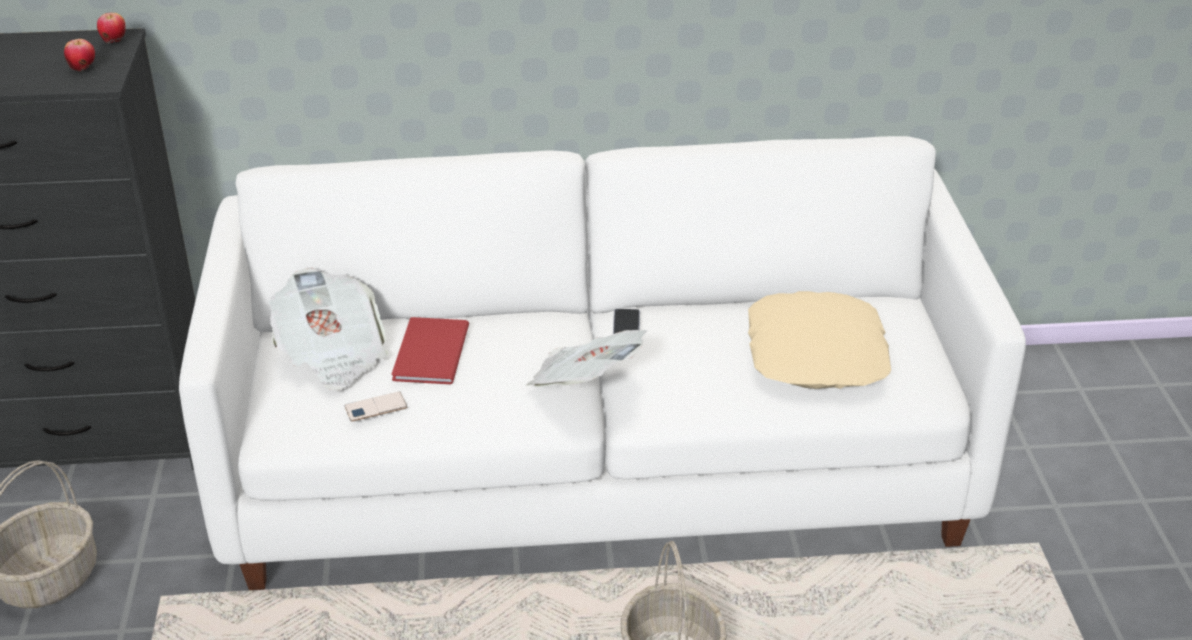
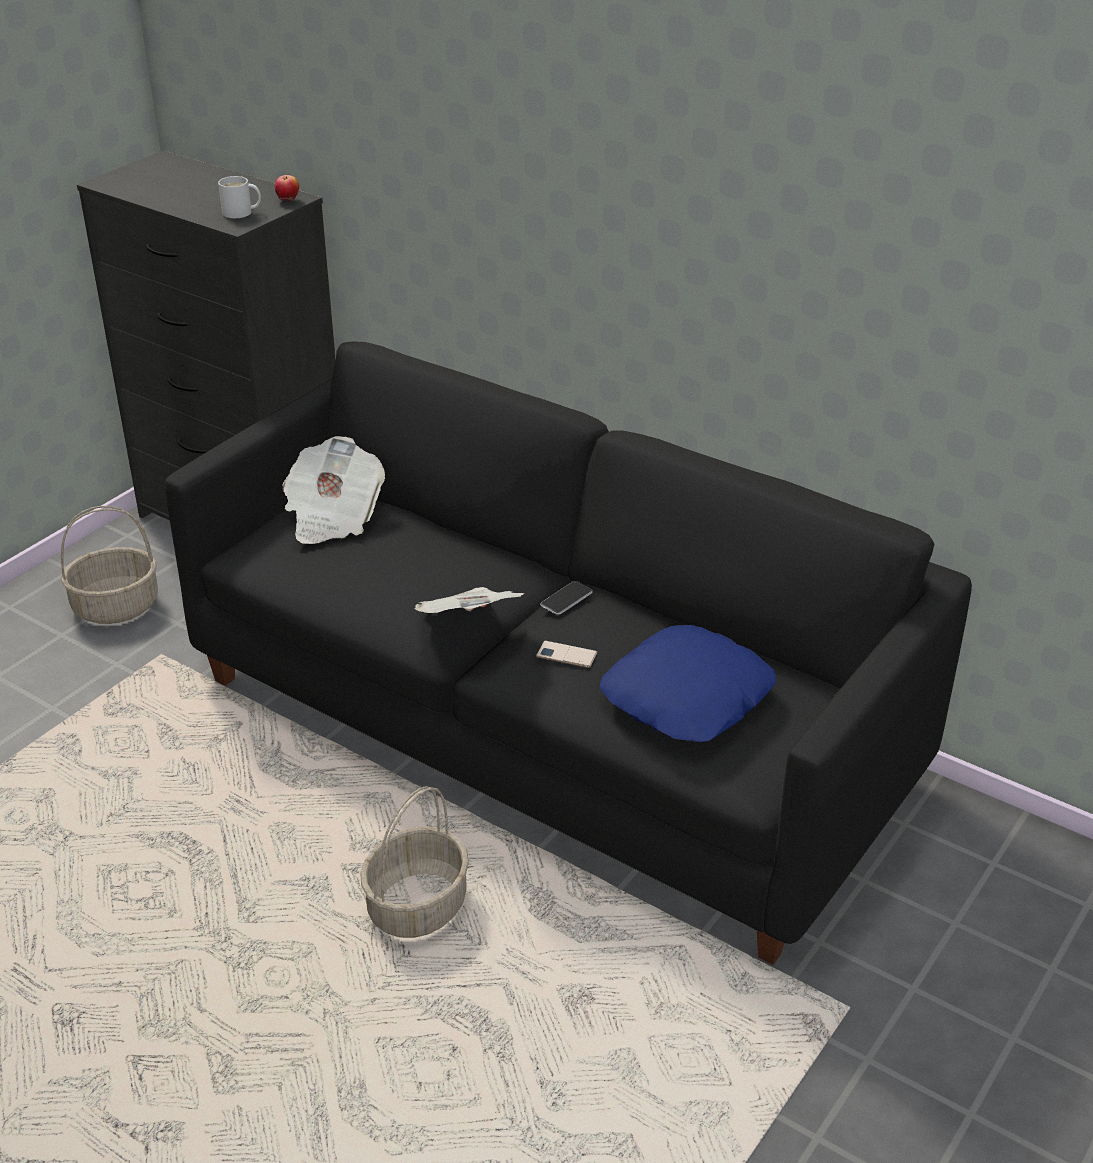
camera: 40 degrees right, 0 degrees up
(83, 69) = (240, 213): apple -> white mug
(376, 407) = (311, 567): phone -> phone (566, 655)
(428, 354) = (392, 547): red book -> none
(596, 467) = (548, 728): white sofa -> black sofa
(817, 354) = (688, 698): beige pillow -> blue pillow

